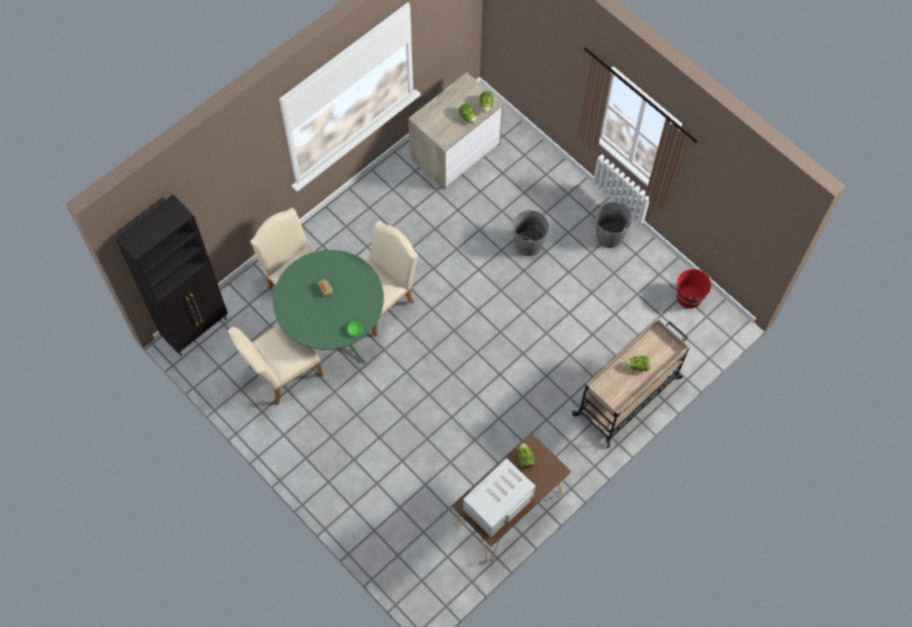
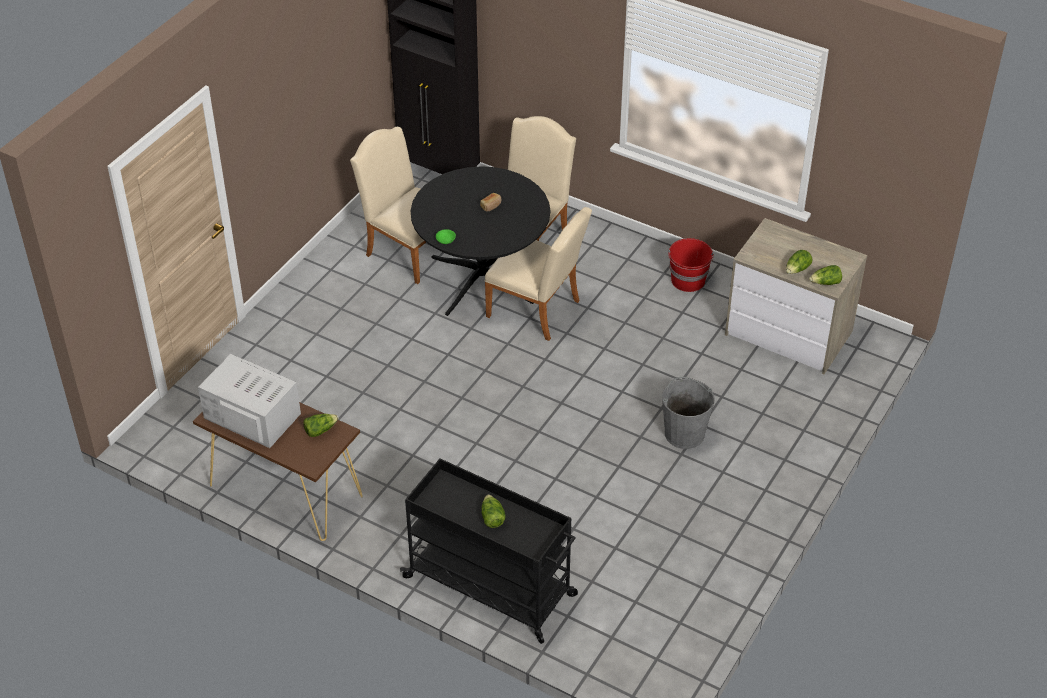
camera: 75 degrees right, 20 degrees down
(333, 329) = (482, 279): green dining table -> black dining table
(610, 235) = (739, 519): grey bucket -> none
(628, 396) = (491, 587): beige cart -> black cart
(690, 296) = (681, 632): red bucket -> red bucket (688, 281)

